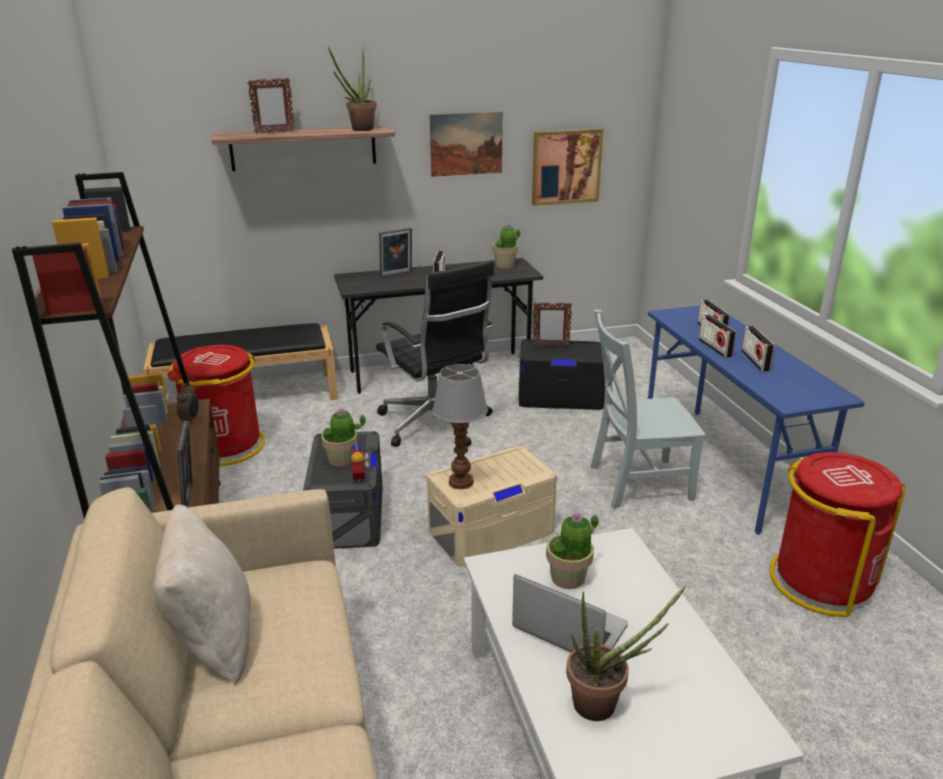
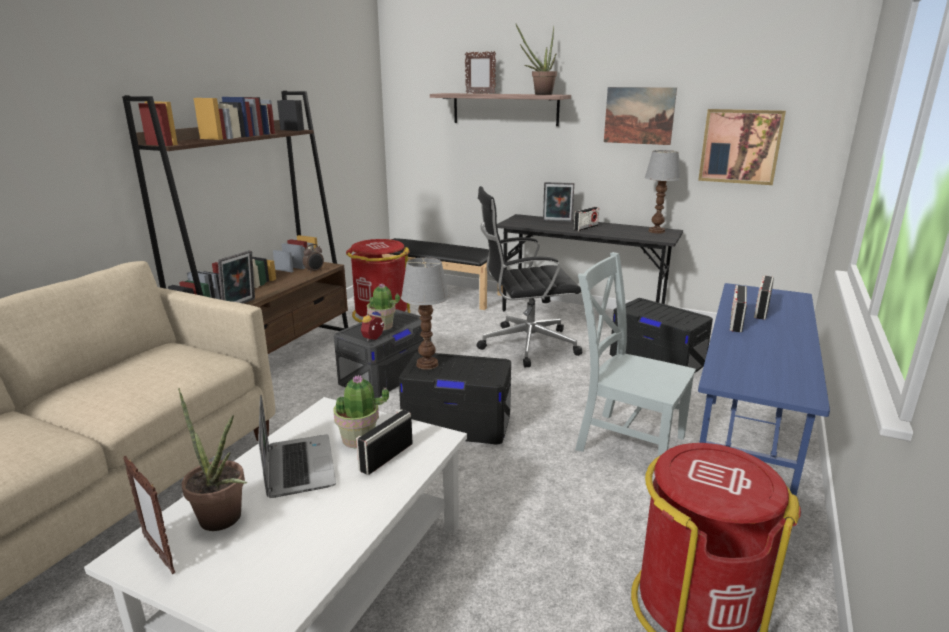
camera: 40 degrees right, 5 degrees down
(213, 639) = (122, 368): beige pillow -> none
(435, 425) = (525, 345): black office chair -> black office chair turned 75 degrees clockwise
(491, 531) = (457, 422): beige storage box -> black storage box
(505, 265) = (656, 231): potted plant -> table lamp
(550, 346) = (656, 308): picture frame -> picture frame (159, 554)
(755, 361) = (761, 342): radio -> radio (386, 457)

